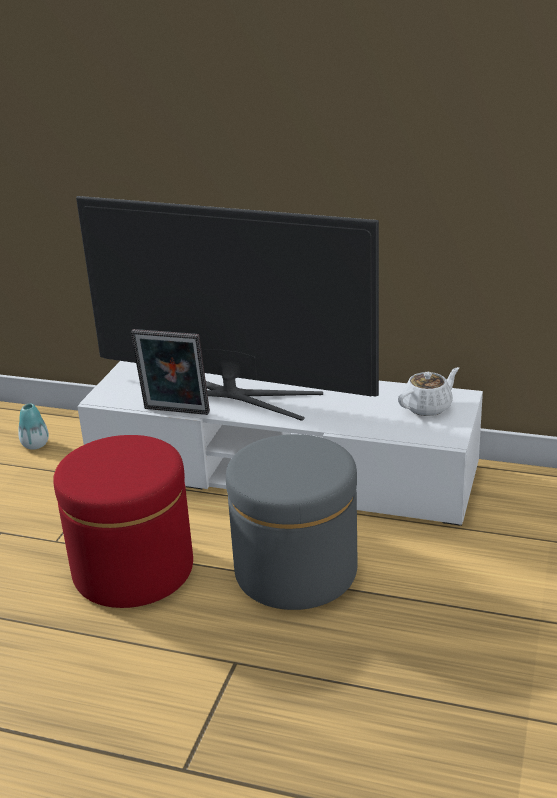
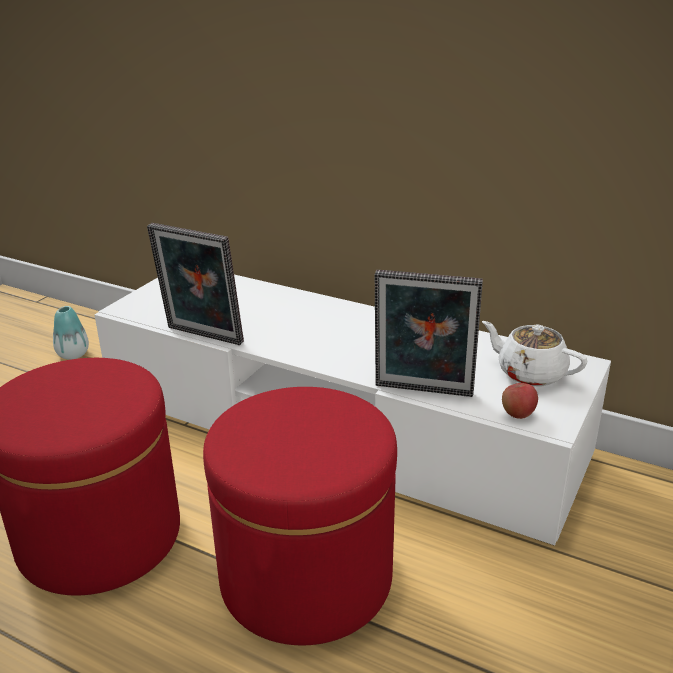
camera: 10 degrees right, 0 degrees up
(233, 394) = (282, 323): television -> none
(296, 571) = (306, 578): grey ottoman -> red ottoman
(356, 430) = (423, 392): none -> picture frame
(426, 435) = (518, 414): none -> apple
(428, 407) = (530, 373): white teapot -> white teapot turned 120 degrees counterclockwise

